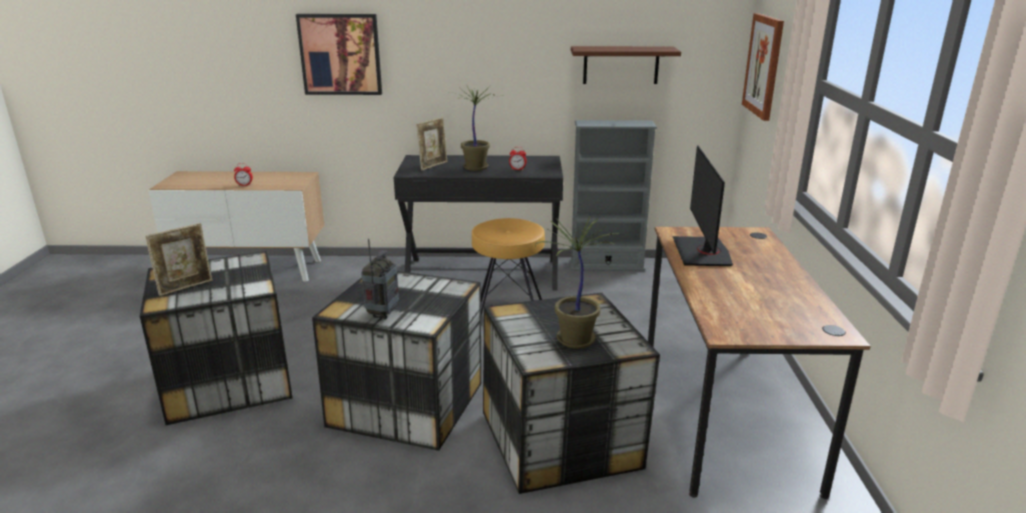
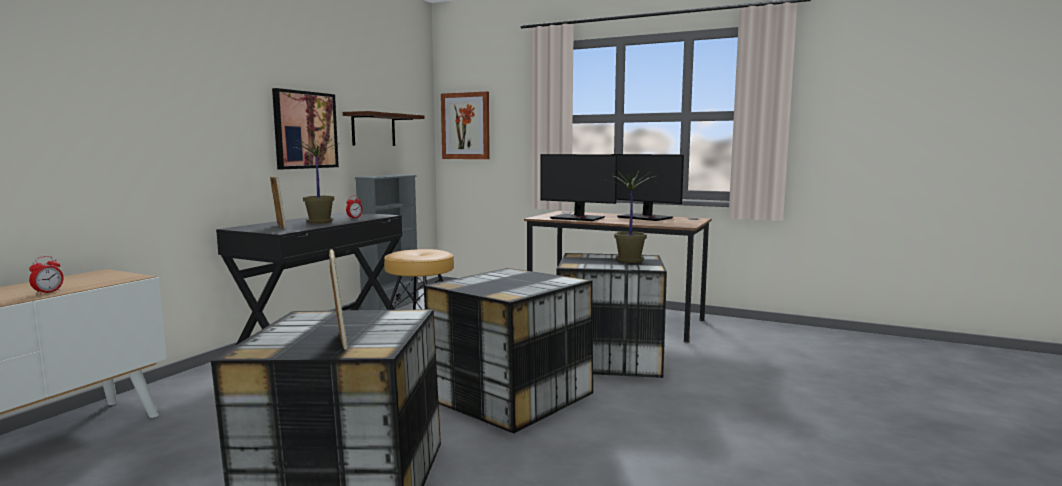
camera: 65 degrees left, 15 degrees down
(340, 54) = (130, 107): picture -> picture (305, 130)
(383, 314) = (535, 286): radio -> none
(780, 292) = (645, 217): none -> monitor

